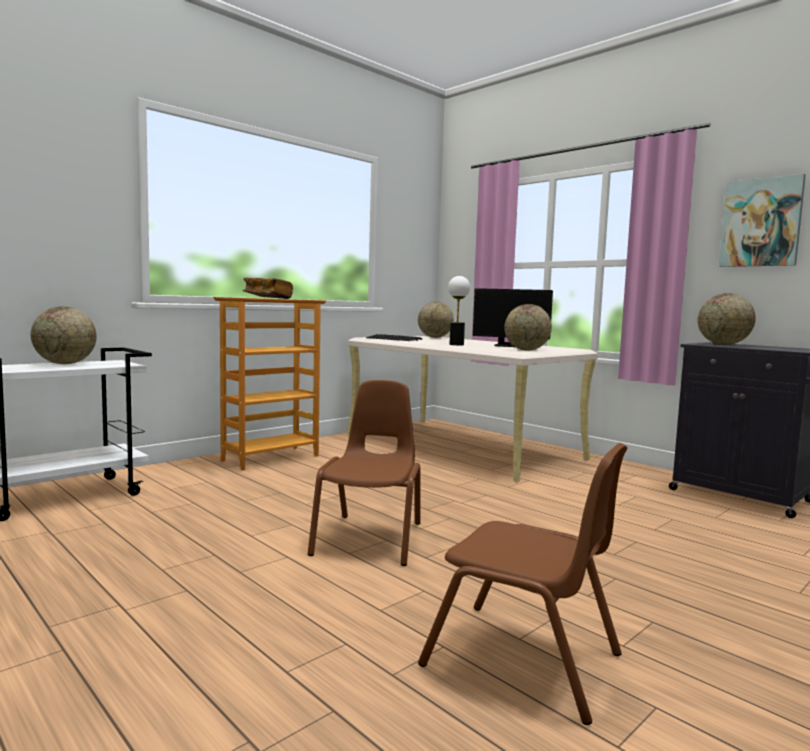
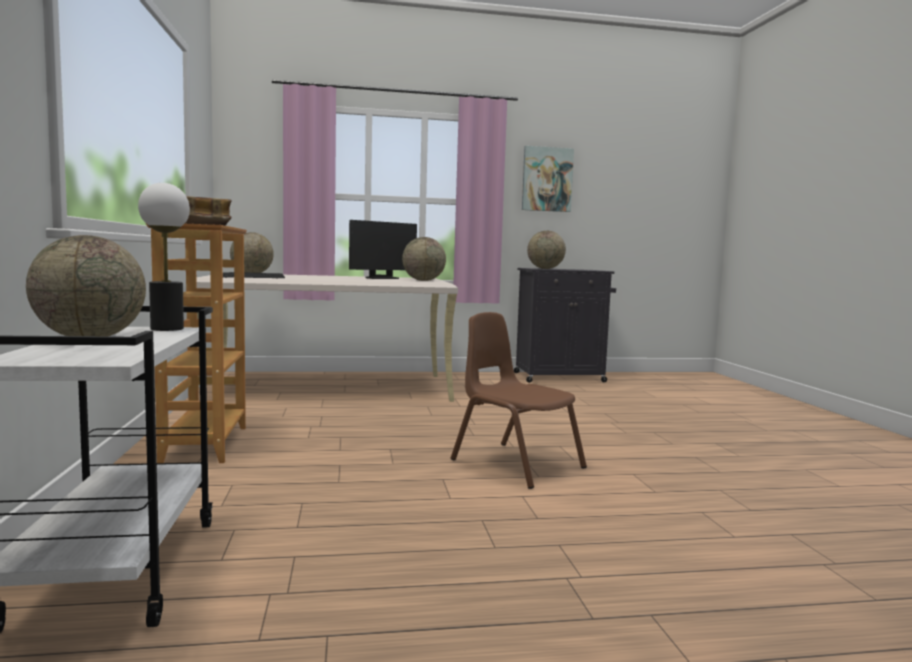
camera: 55 degrees left, 0 degrees up
(456, 344) = (346, 279): table lamp -> table lamp (166, 329)
(523, 660) = (746, 477): brown chair -> none

